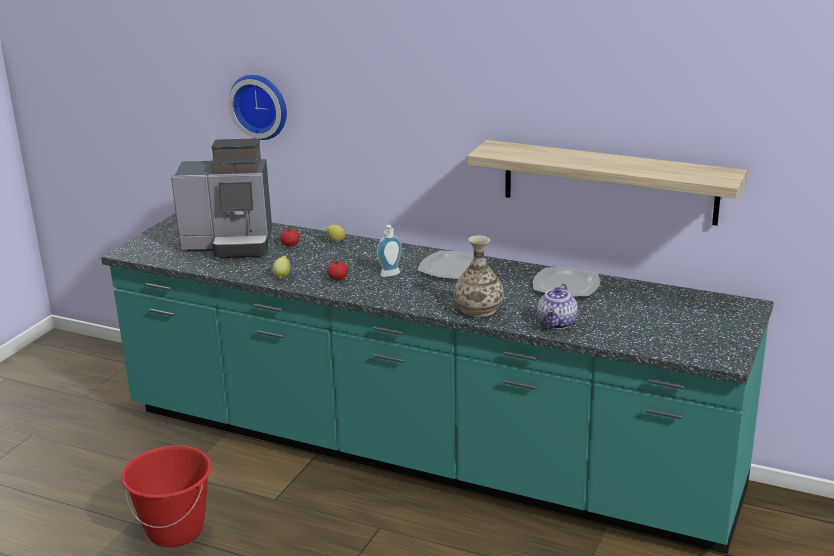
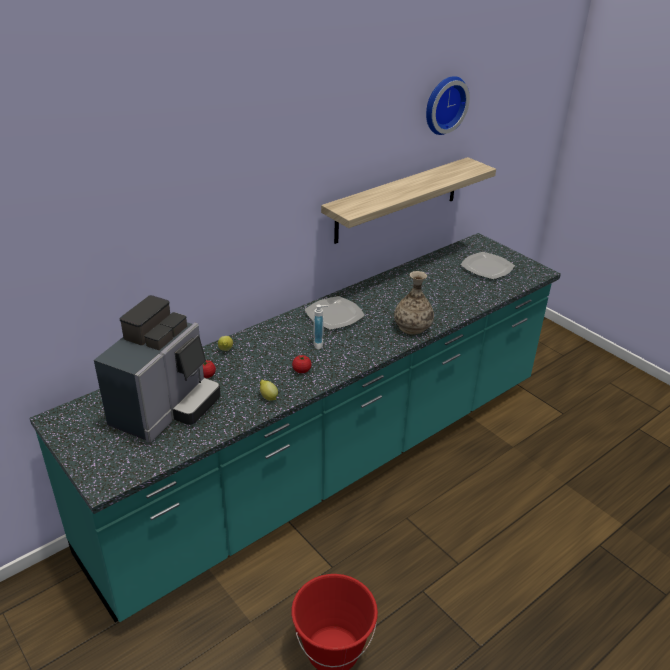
camera: 65 degrees left, 10 degrees up
(260, 105) = (112, 264): wall clock -> wall clock (443, 104)
(557, 323) = (457, 305): teapot -> none
(566, 285) = (403, 283): plate -> plate (487, 267)

